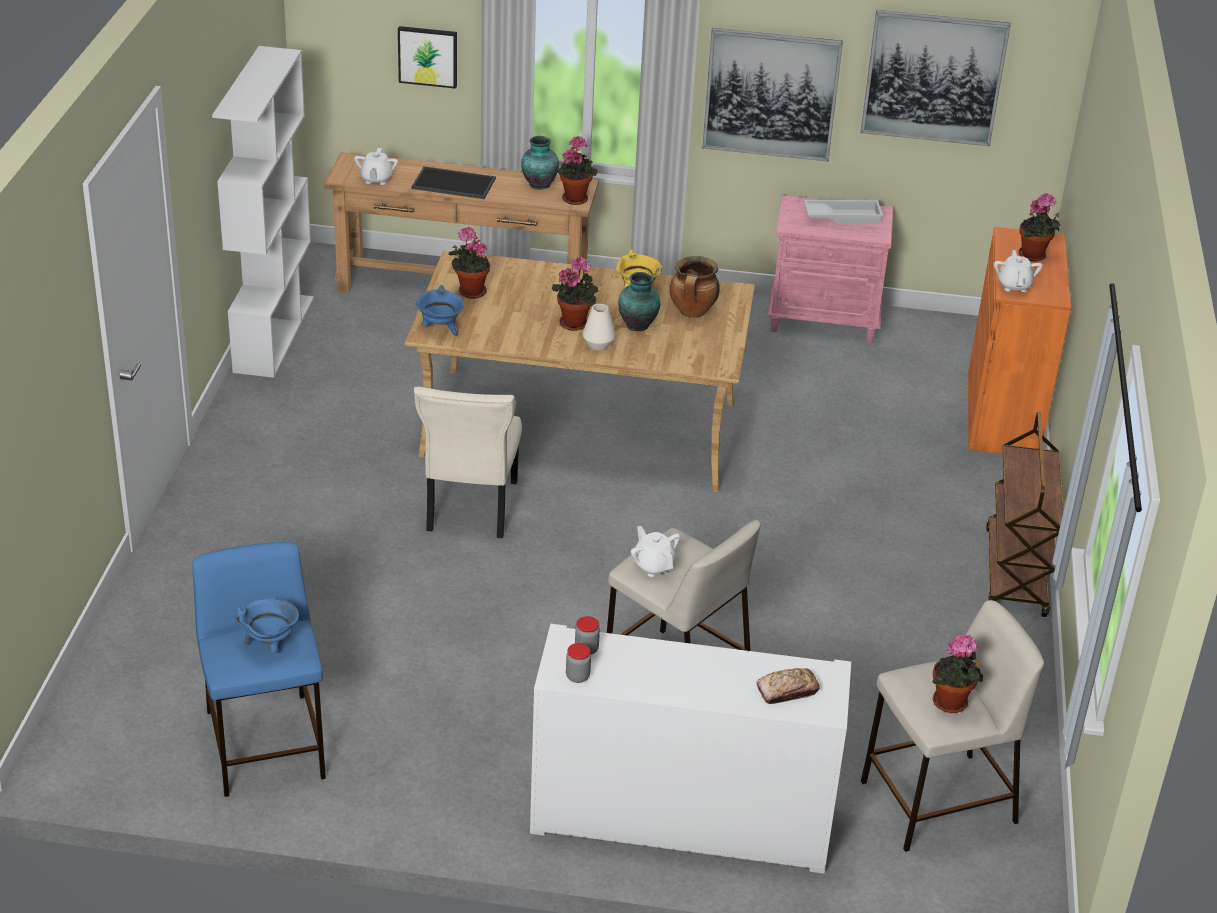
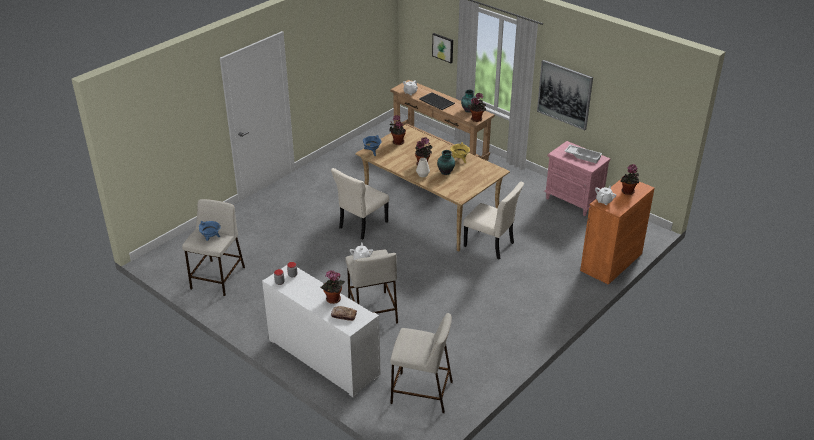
camera: 35 degrees right, 0 degrees up
(266, 746) = (217, 278): blue stool -> beige stool
(273, 334) = (356, 143): white bookcase -> none
(692, 312) = (472, 174): cooking pot -> none
(765, 459) = (490, 245): none -> beige chair
(933, 77) = (629, 103): picture -> none
(951, 704) = (414, 348): potted plant -> potted plant (333, 300)
(1016, 573) = (547, 324): brown cart -> none

